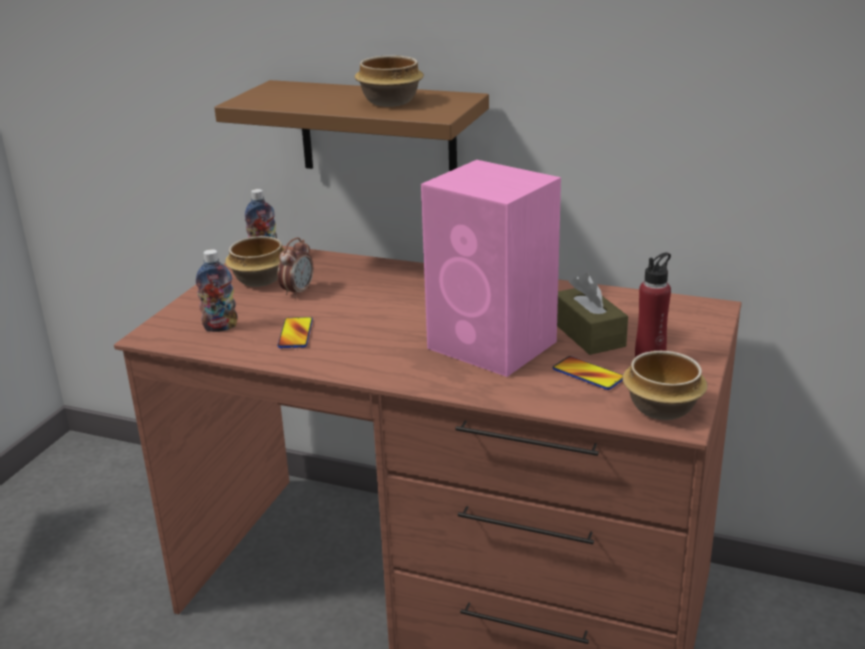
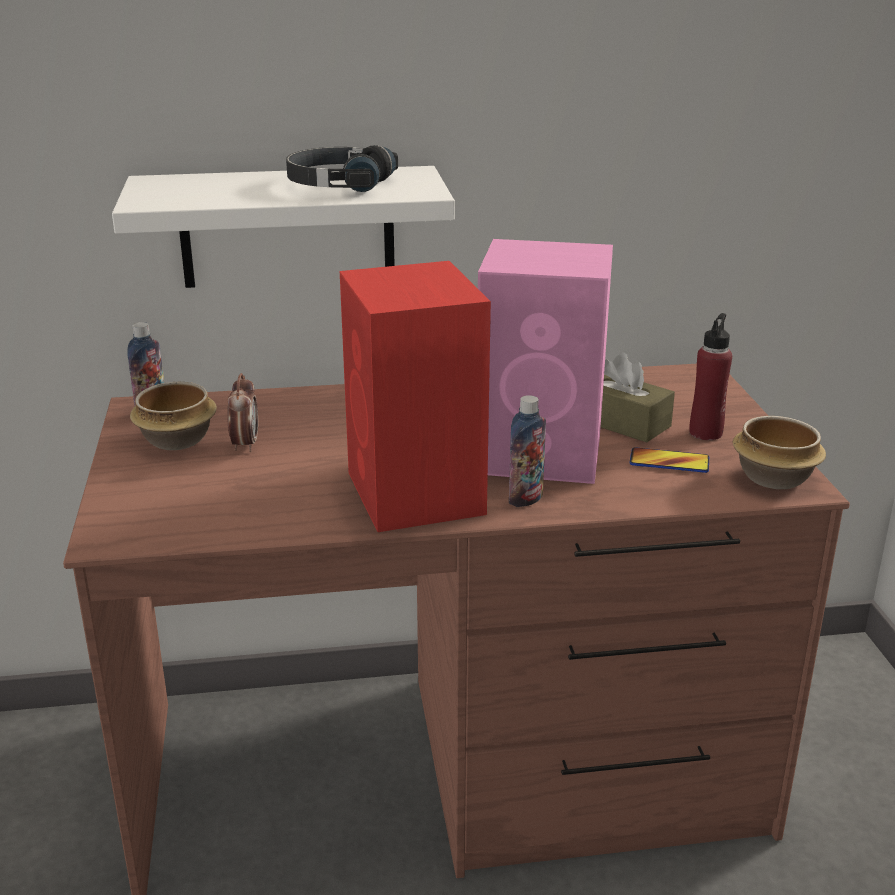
camera: 30 degrees left, 0 degrees up
(220, 327) = (193, 506): bottle -> bottle (525, 498)
(295, 334) = (301, 493): phone -> none
(368, 354) = (416, 495): none -> red speaker
(377, 131) = (287, 227): brown shelf -> white shelf
(390, 101) = (338, 184): bowl -> black headphones

